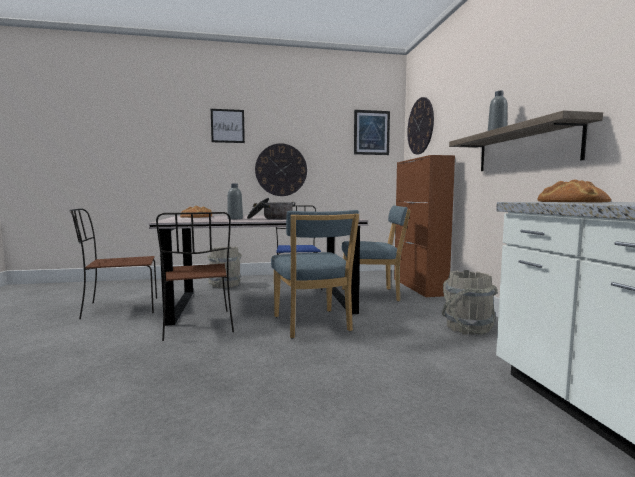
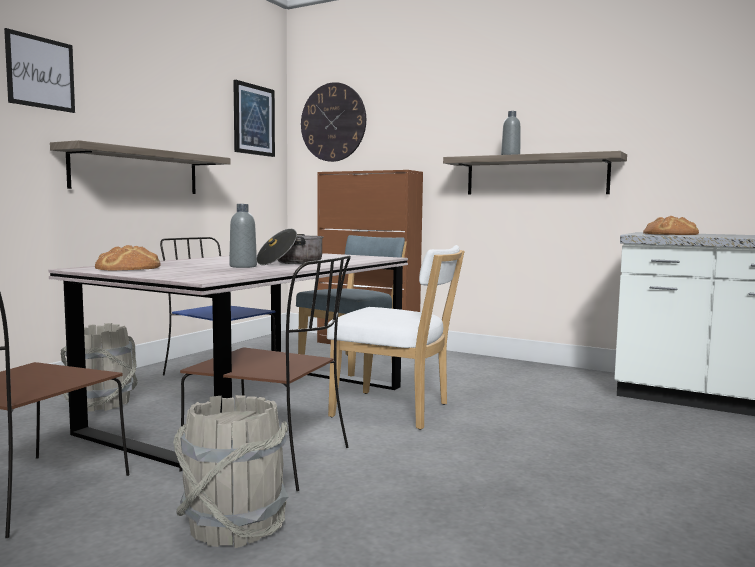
camera: 50 degrees left, 0 degrees up
(281, 170) = (137, 171): wall clock -> shelf
(312, 325) = (396, 411): blue chair -> white chair
(467, 328) = (511, 372): grey bucket -> grey bucket (235, 525)

